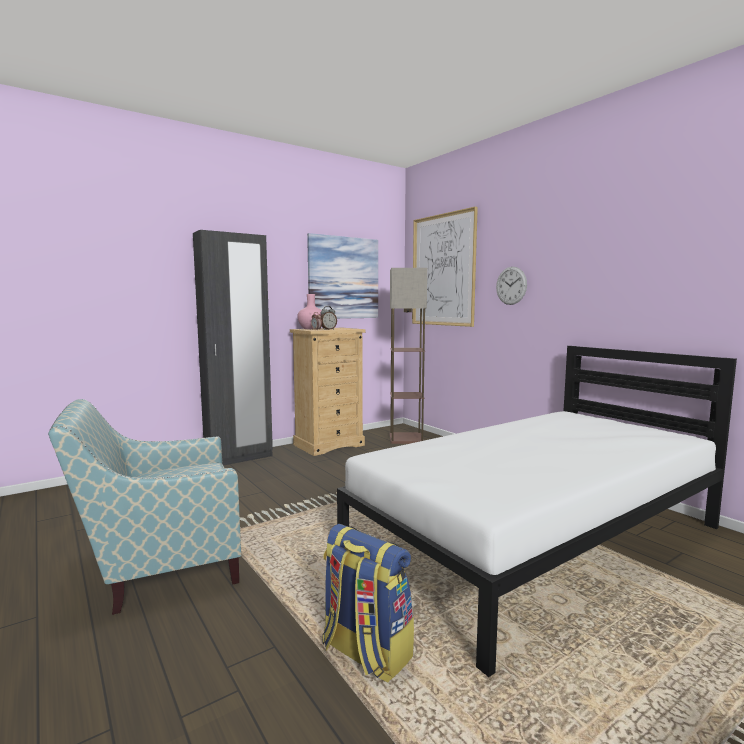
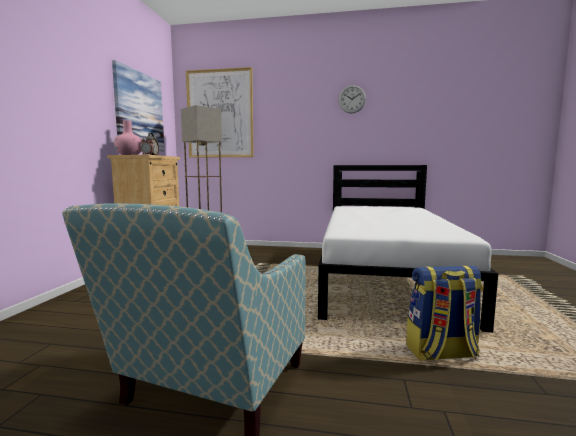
camera: 45 degrees left, 0 degrees up
(239, 458) = (80, 295): black wardrobe -> none
(511, 285) = (285, 127): wall clock -> wall clock (352, 99)

